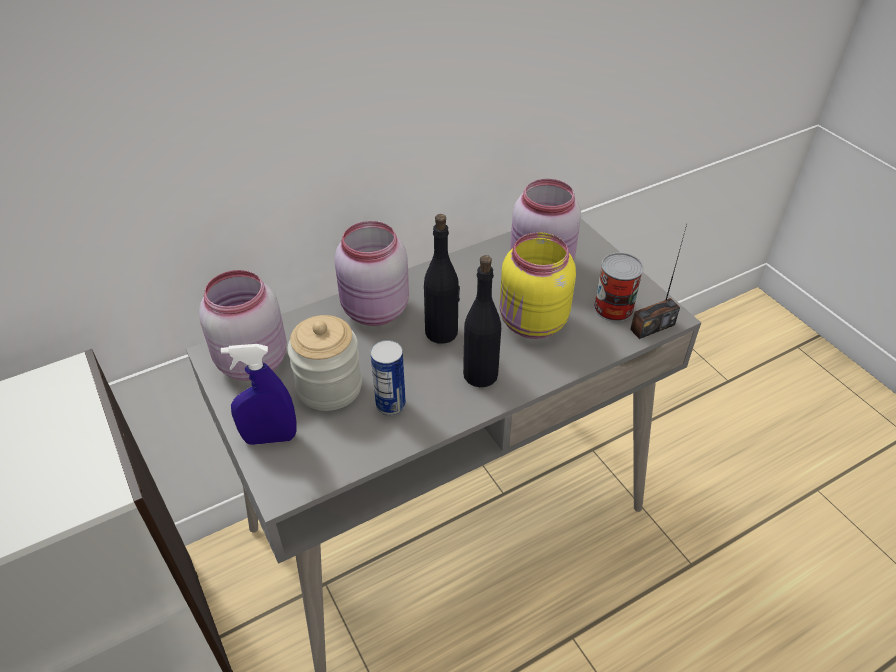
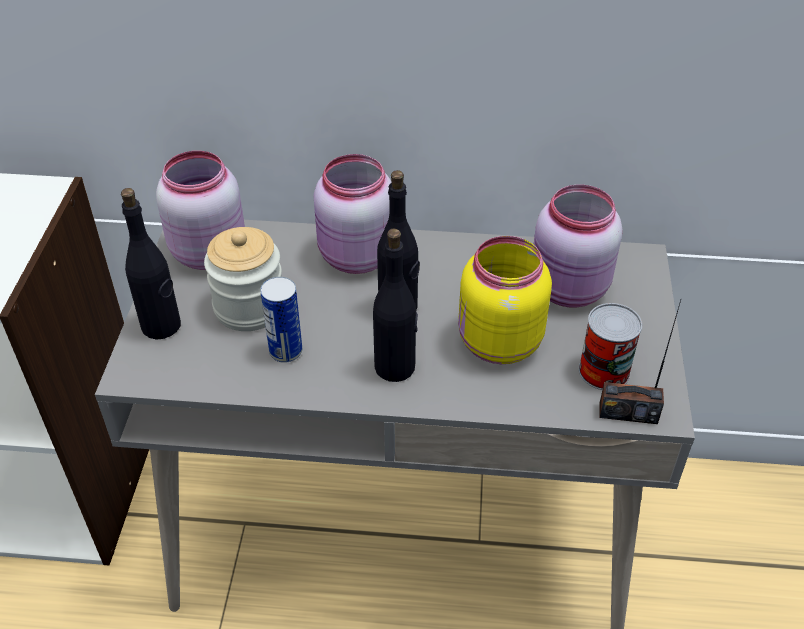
camera: 35 degrees right, 0 degrees up
(270, 438) = (161, 326): blue spray bottle -> black bottle

